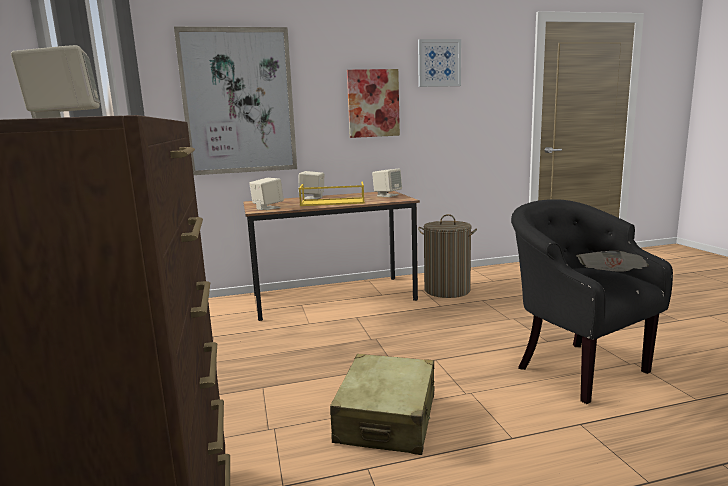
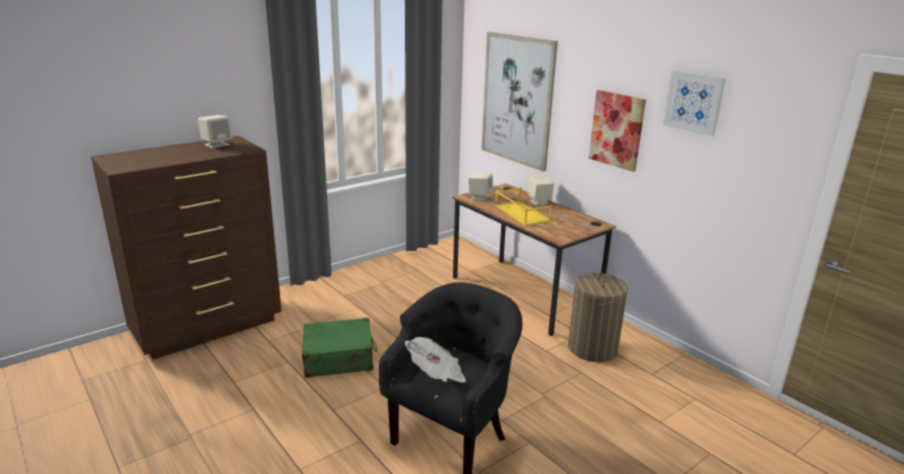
camera: 65 degrees right, 10 degrees up
(387, 195) = (577, 228): beige speaker -> none
(387, 418) = (339, 358): beige suitcase -> green suitcase

